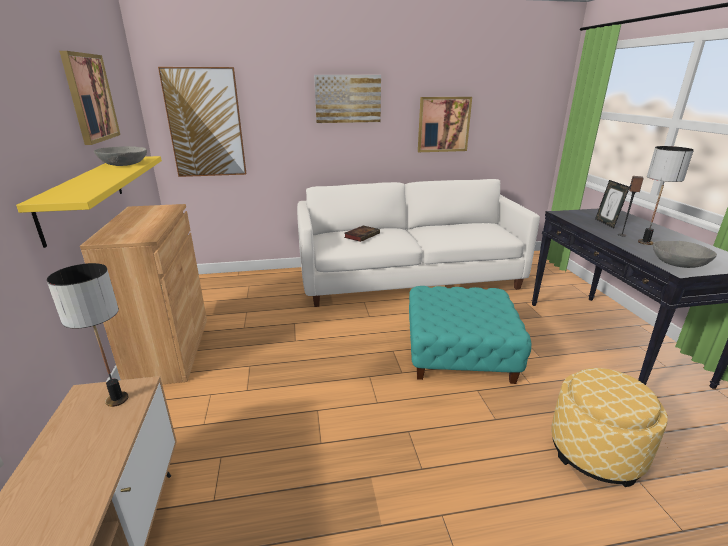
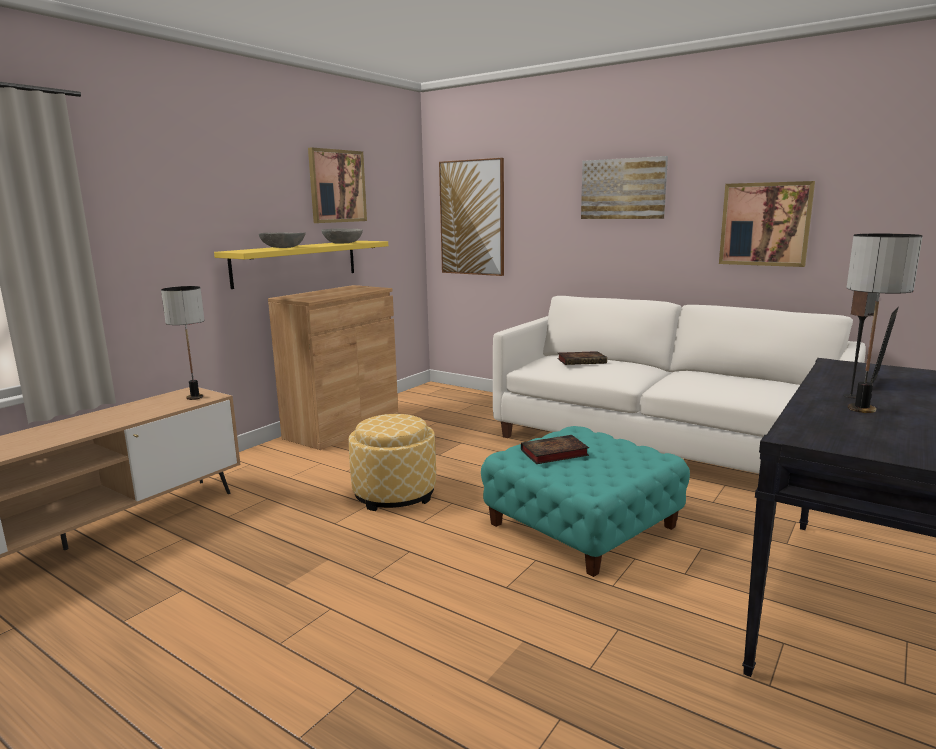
camera: 45 degrees right, 10 degrees down
(447, 314) = (553, 454): none -> book
(595, 451) = (563, 669): ottoman -> ottoman (394, 494)
(678, 263) = (824, 433): grey bowl -> grey bowl (283, 247)

